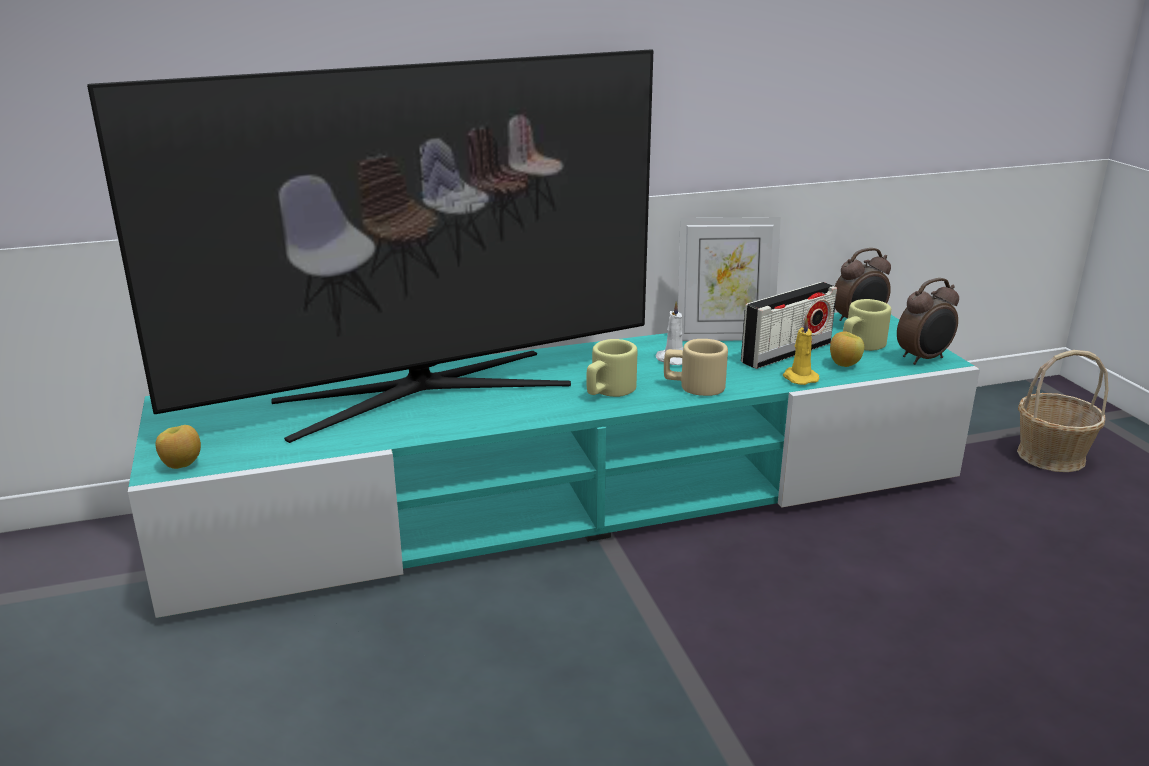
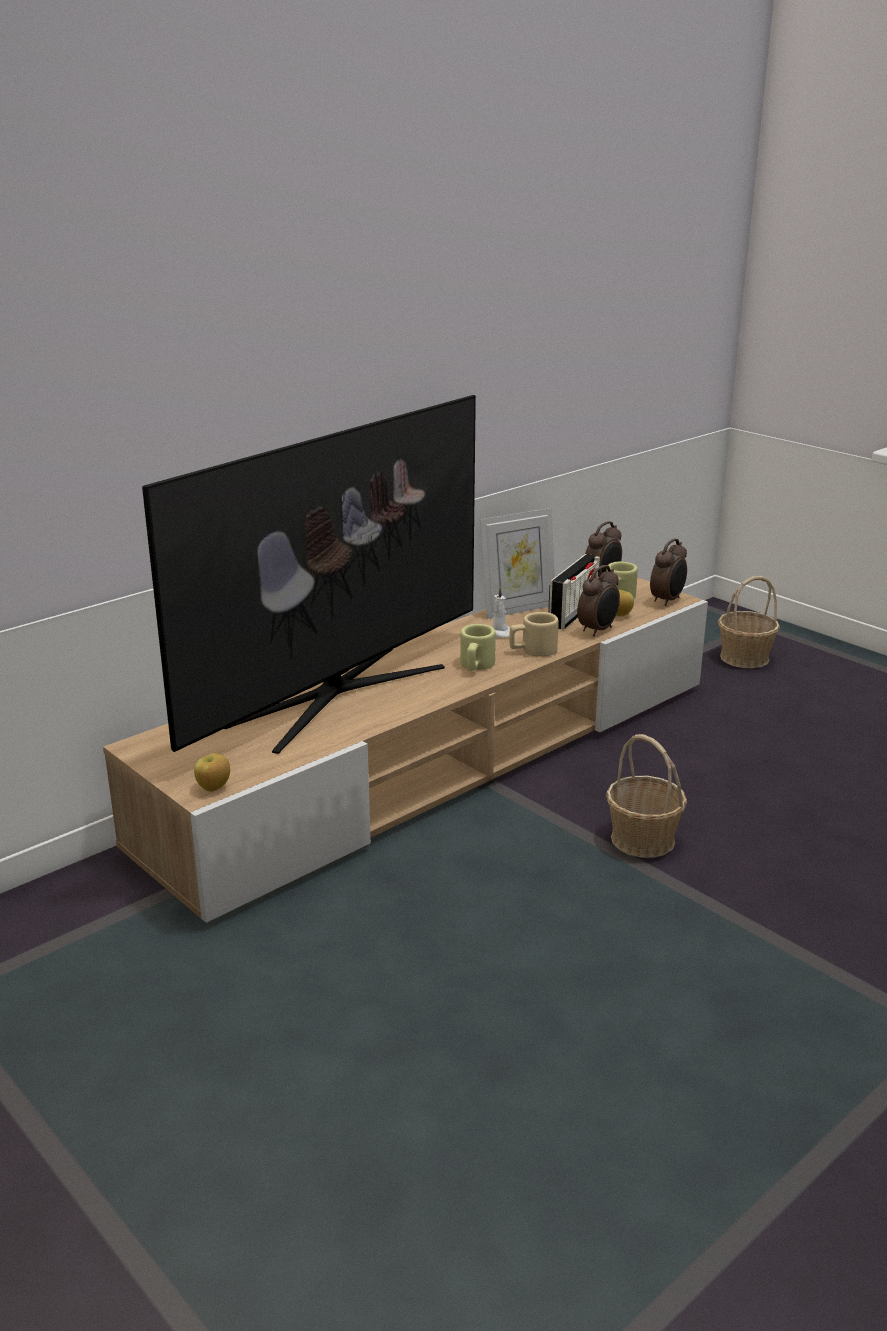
camera: 25 degrees left, 0 degrees up
(576, 498) = (444, 761): turquoise tv stand -> beige tv stand
(732, 665) = (642, 840): none -> basket
(799, 378) = (598, 630): yellow candle -> alarm clock

